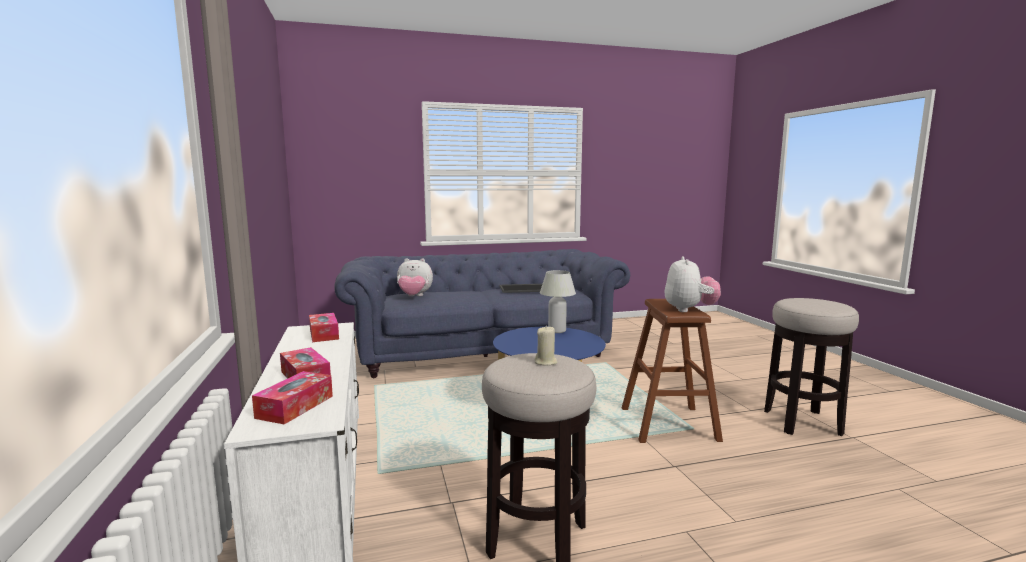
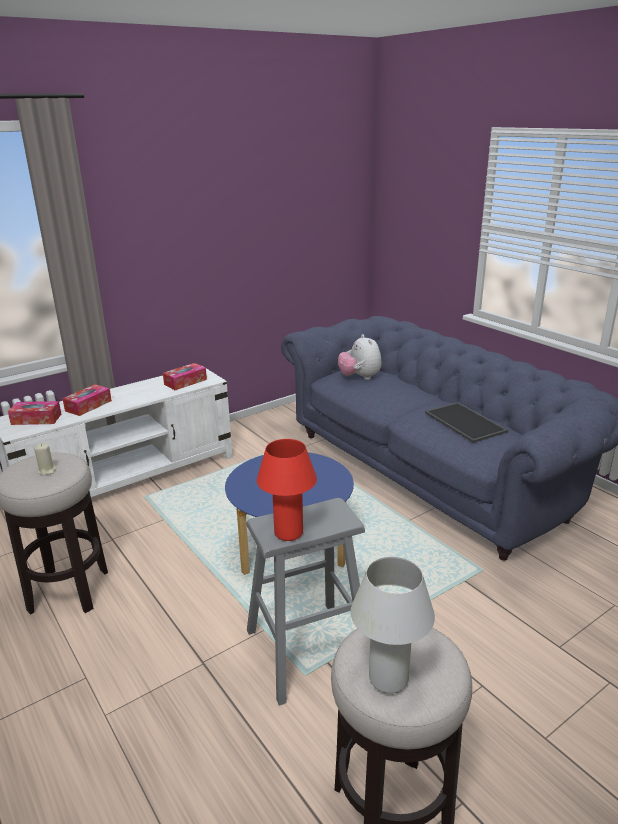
camera: 70 degrees right, 15 degrees up
(557, 331) = (333, 480): white table lamp -> white table lamp (388, 679)
(668, 424) = (308, 650): brown stool -> grey stool
(689, 310) = (288, 533): plush toy -> red table lamp

